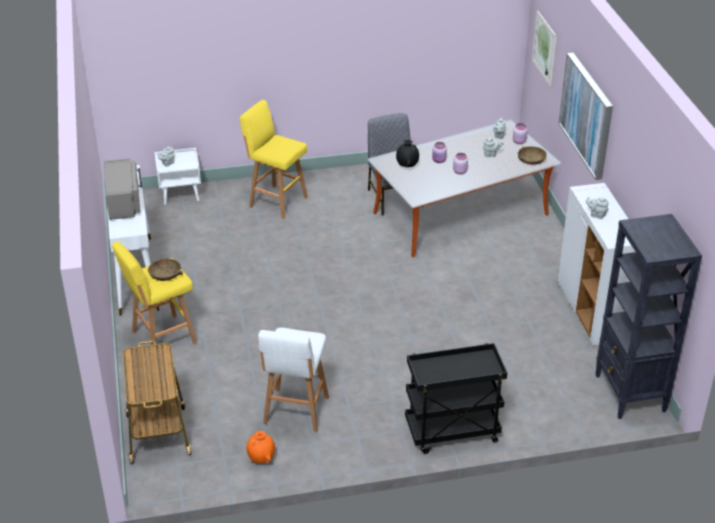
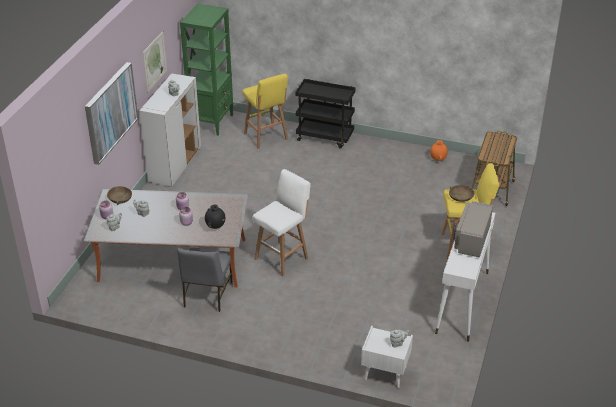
camera: 150 degrees left, 0 degrees up
(276, 201) = (305, 330): yellow stool -> yellow stool (266, 137)
(295, 412) = (403, 174): white stool -> white stool (282, 258)
(544, 48) = (55, 168): picture -> picture (154, 61)
(630, 394) = (212, 122): black bookcase -> green bookcase

